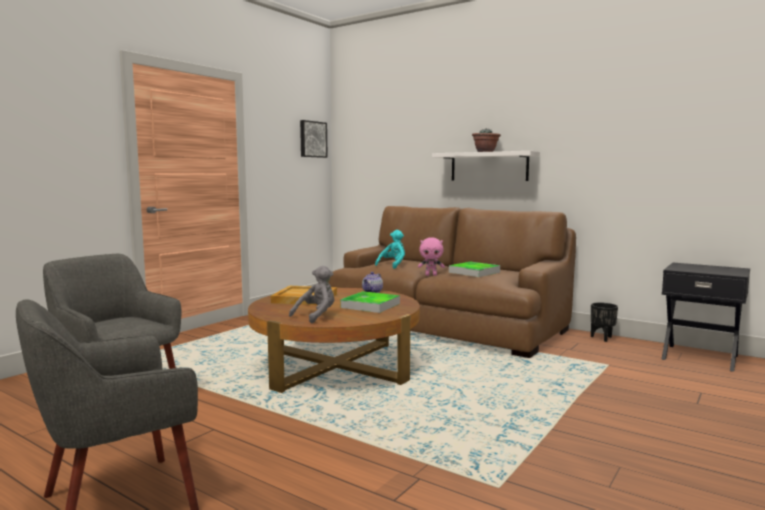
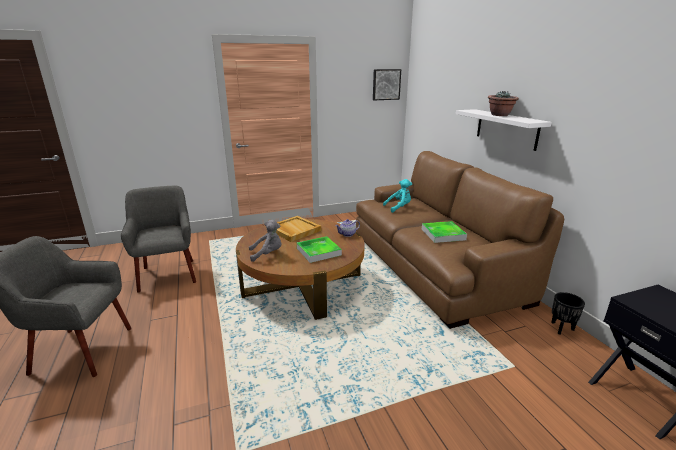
camera: 35 degrees right, 15 degrees up
(431, 275) = (413, 226): pink plush toy -> none

